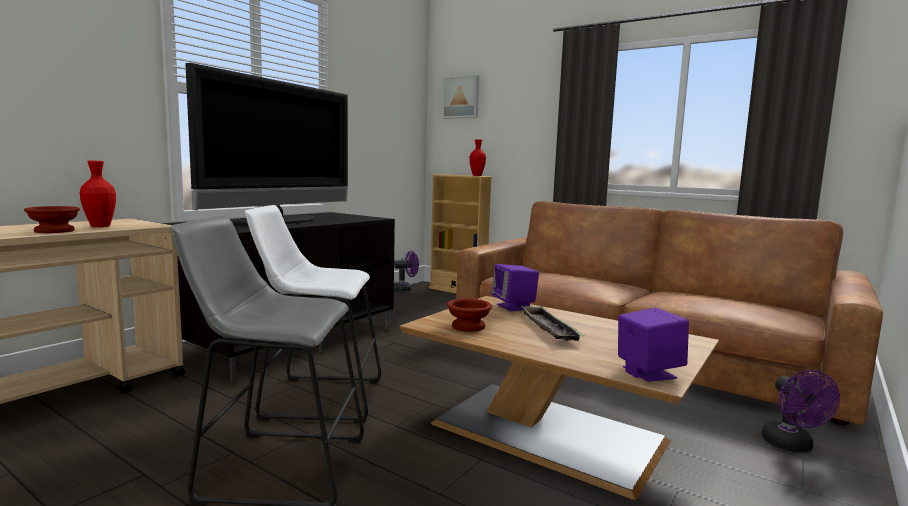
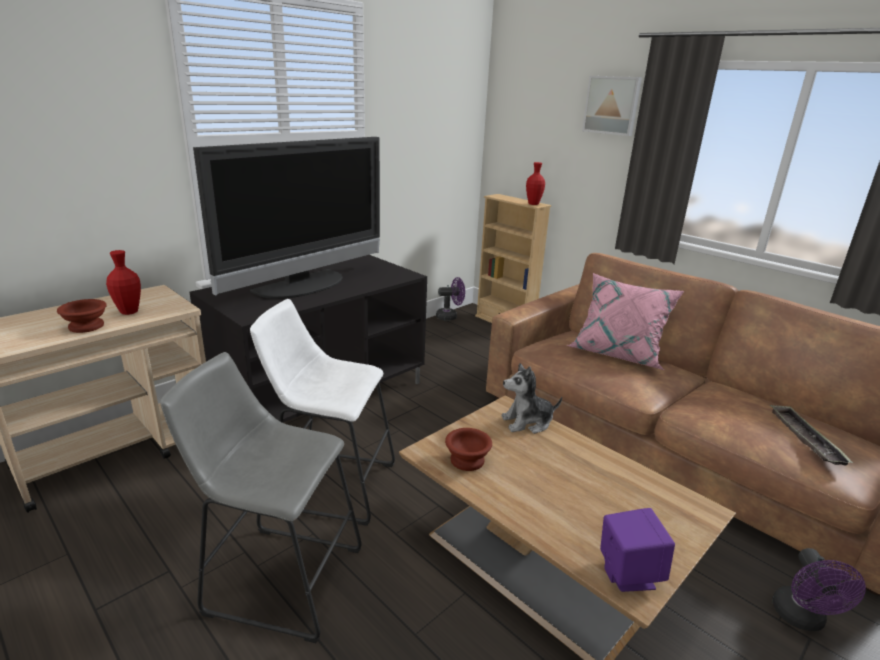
camera: 10 degrees right, 15 degrees up
(461, 97) = (524, 104): picture -> picture (612, 105)
(514, 307) = (527, 422): purple speaker -> plush toy
(548, 328) = (550, 471): tray -> tray (805, 438)
(574, 275) = (618, 353): none -> pink pillow

